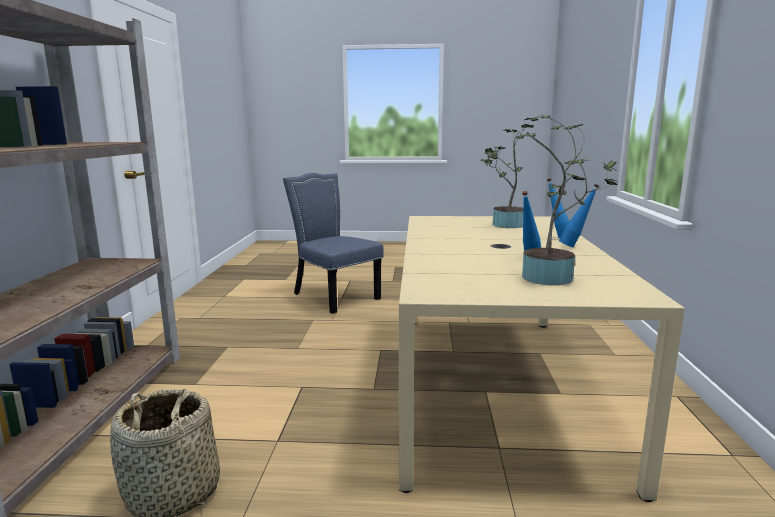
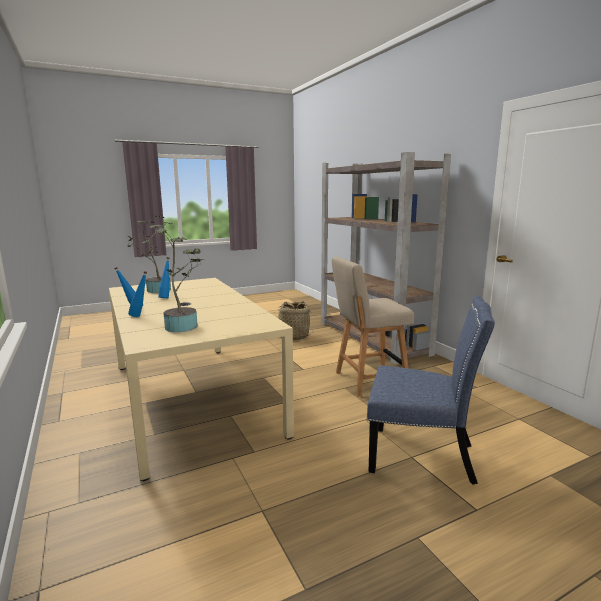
camera: 150 degrees right, 0 degrees up
(257, 349) = (367, 380): none -> beige chair

